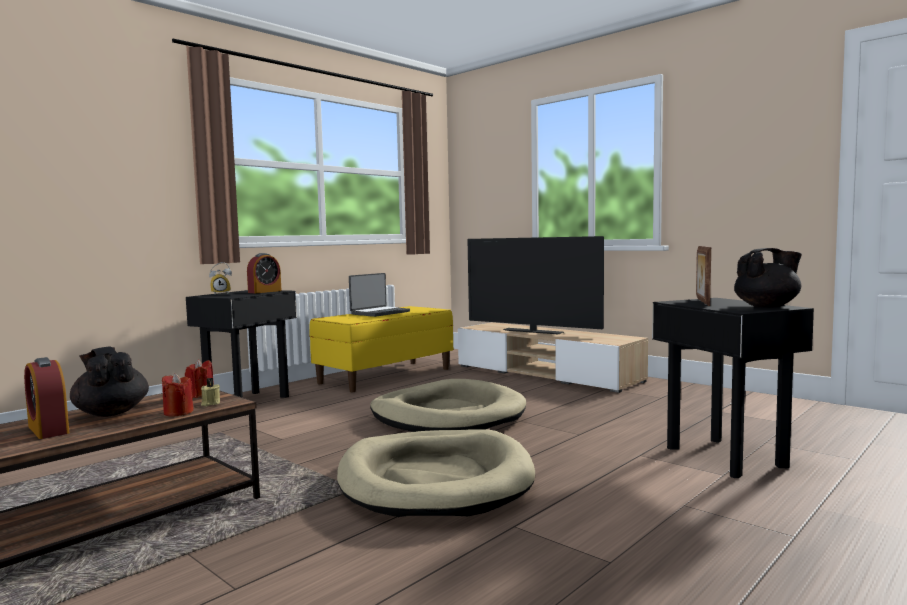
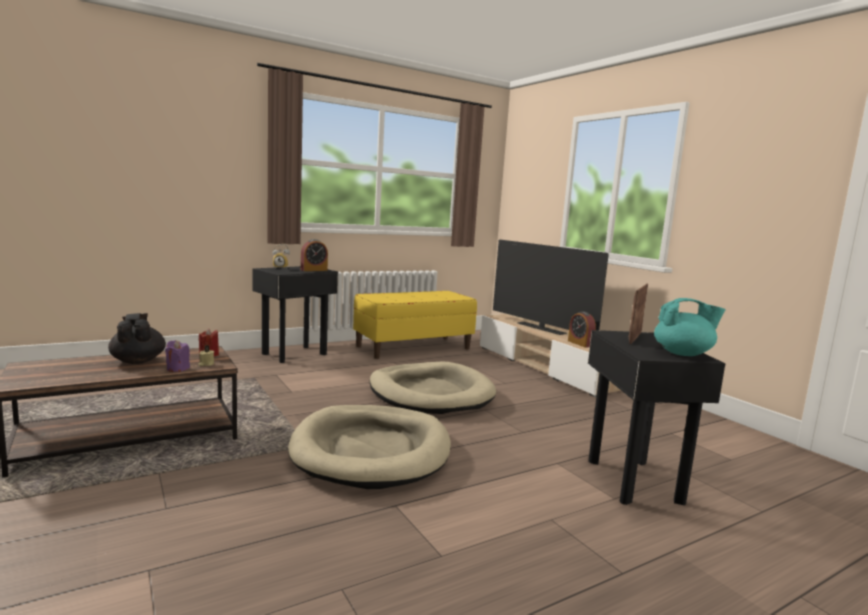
camera: 15 degrees right, 5 degrees up
(48, 430) = (87, 368): alarm clock -> alarm clock (580, 343)
(178, 412) = (177, 368): red candle -> purple candle
(379, 313) = (414, 295): laptop -> none
(767, 306) = (683, 354): black teapot -> turquoise teapot

